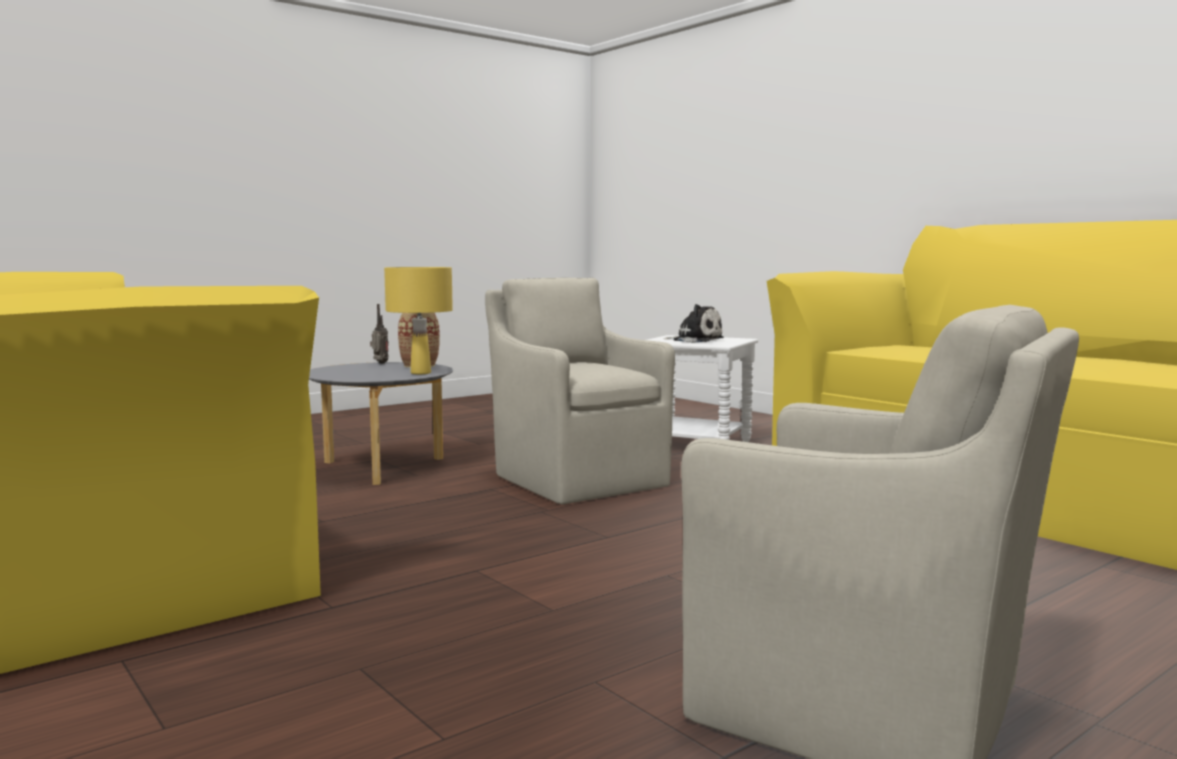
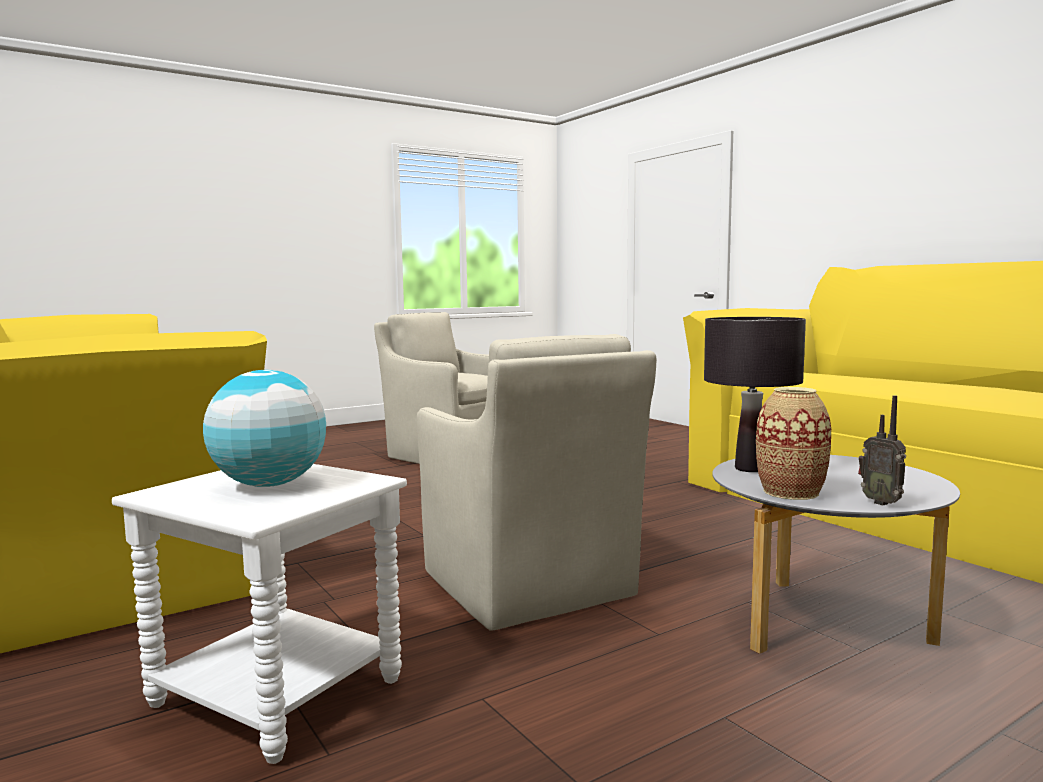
camera: 175 degrees left, 0 degrees up
(421, 373) = (749, 469): yellow table lamp -> black table lamp
(695, 340) = (270, 485): plush toy -> globe

